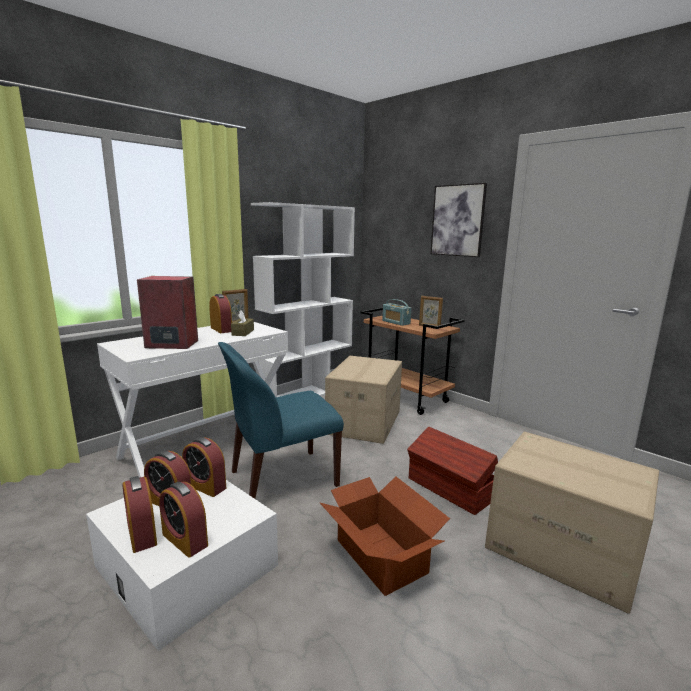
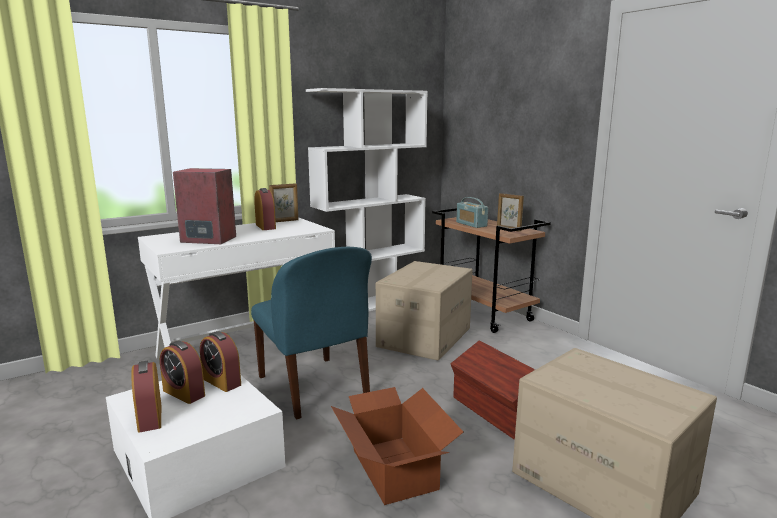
camera: 10 degrees right, 0 degrees up
(185, 540) = (187, 426): alarm clock -> none
(243, 332) = (286, 230): brown tissue box -> none
(281, 479) = (314, 388): blue chair -> blue chair turned 105 degrees counterclockwise
(457, 220) = (544, 104): picture -> none

